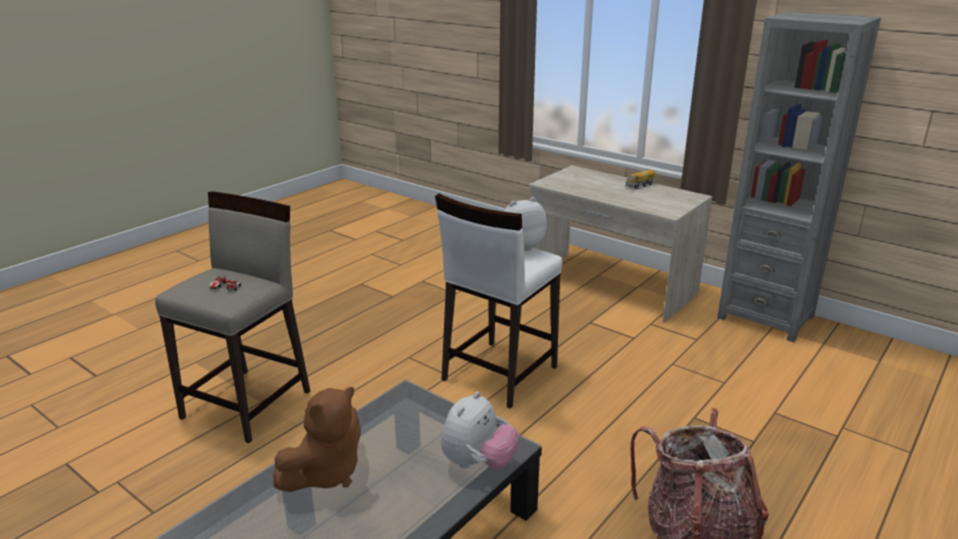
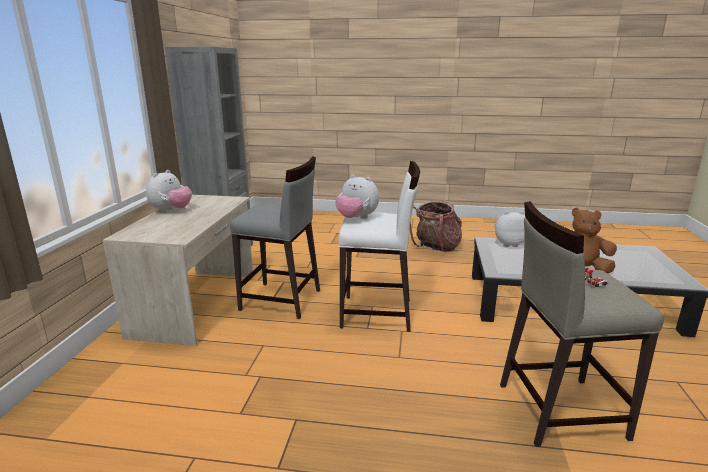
camera: 120 degrees left, 5 degrees down
(582, 326) = (281, 300): none -> grey stool
(639, 186) = (171, 211): toy truck -> plush toy

